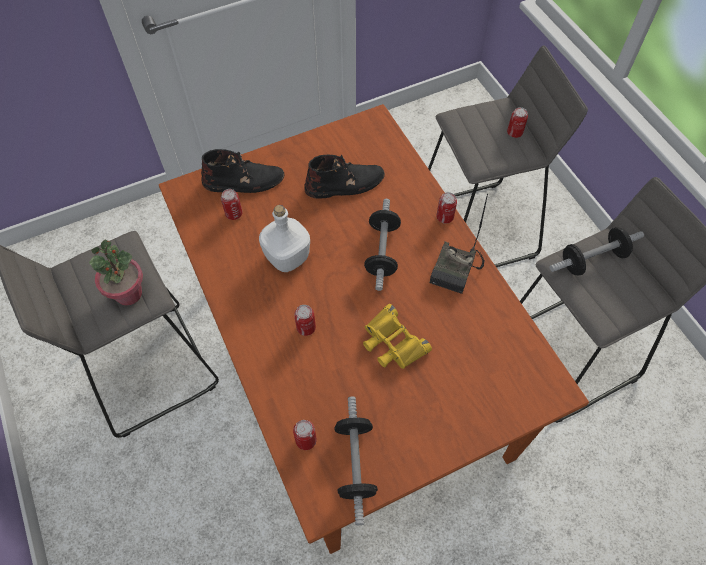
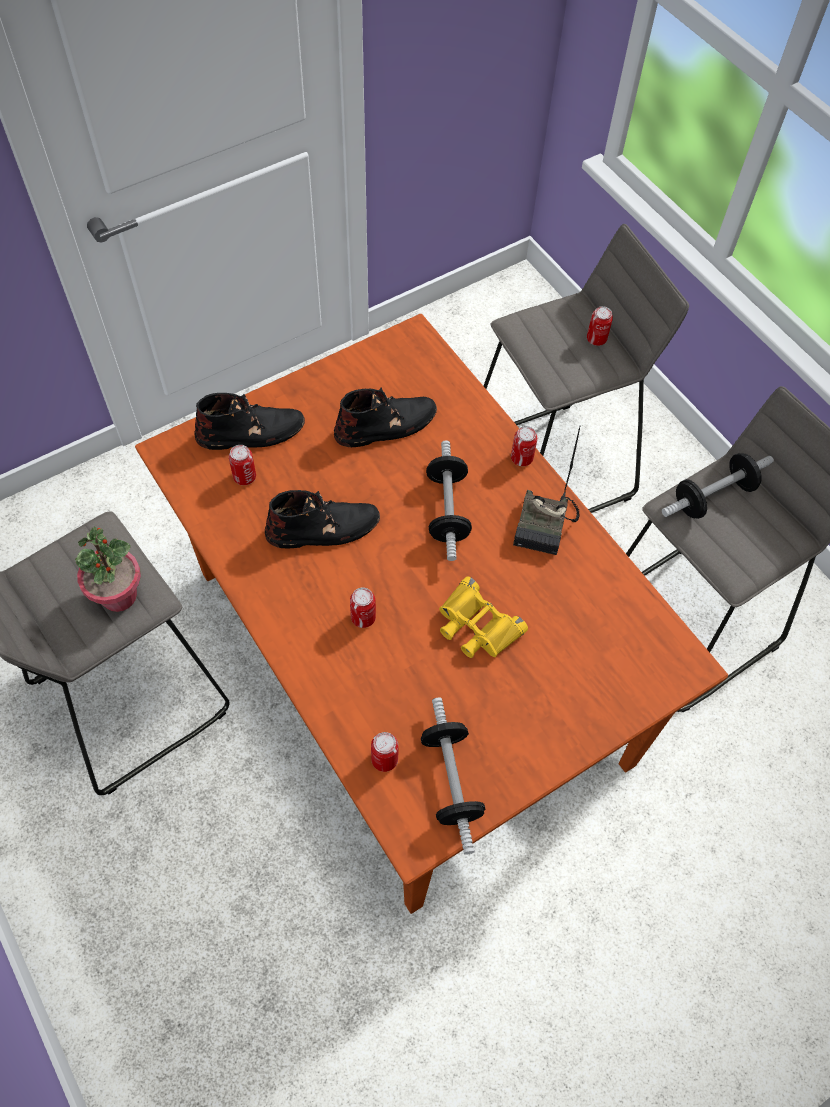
camera: 10 degrees left, 0 degrees up
(287, 257) = (324, 528): white bottle -> black boot

